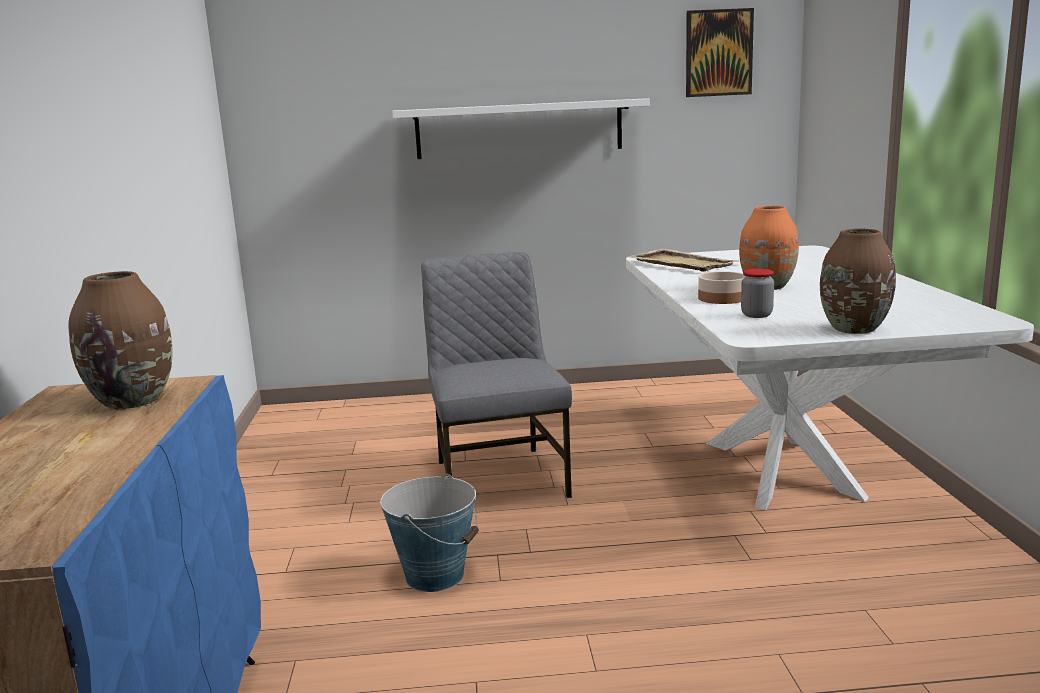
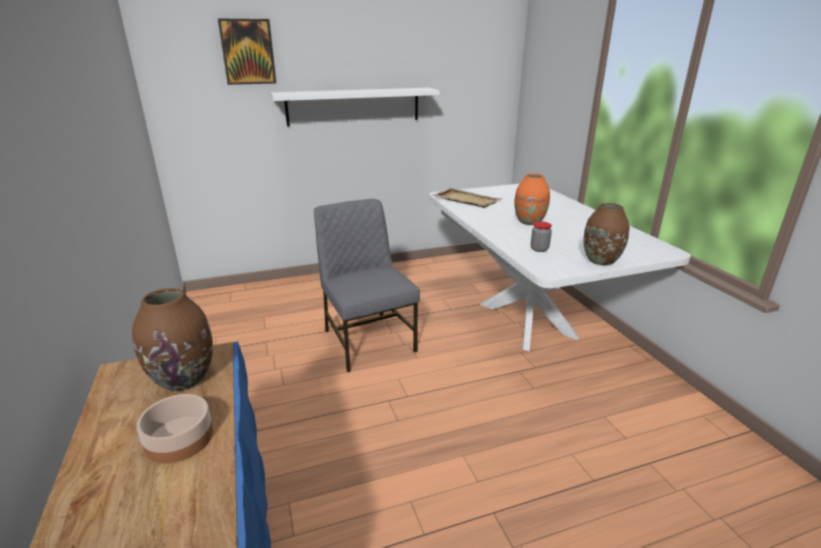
camera: 15 degrees left, 10 degrees up
(435, 575) = (355, 422): bucket -> none
(718, 53) = (476, 59): picture -> picture (248, 52)
(723, 298) = (510, 233): bowl -> bowl (180, 439)

